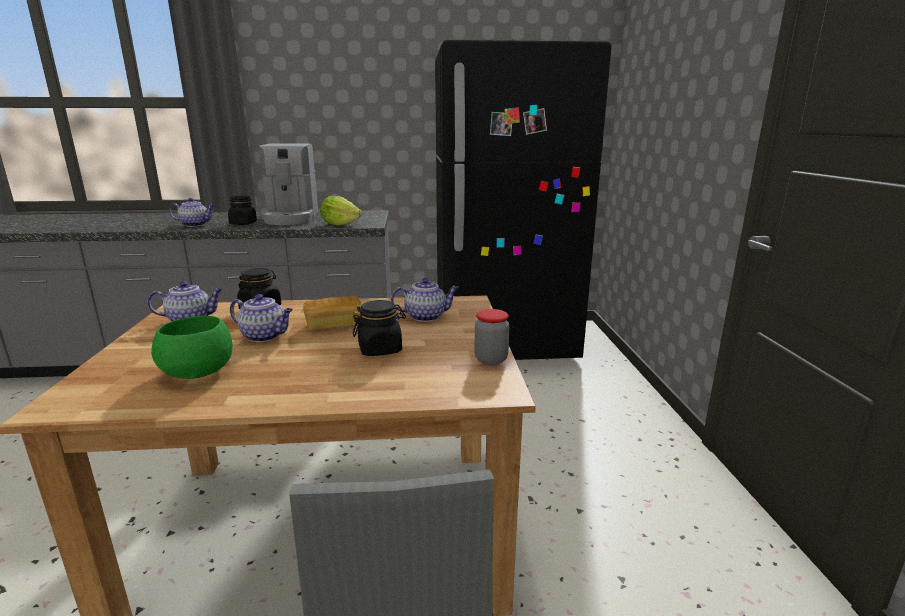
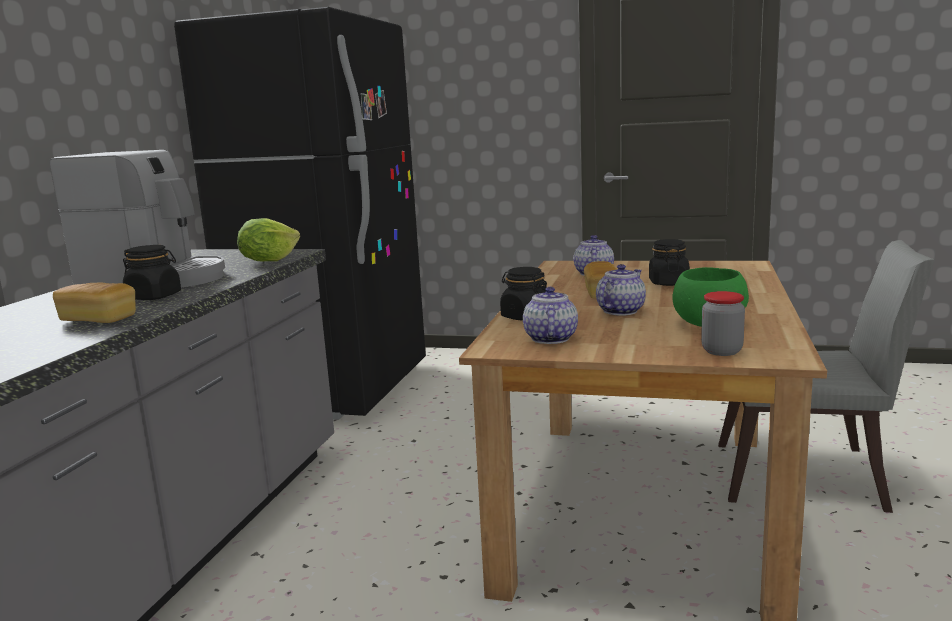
camera: 70 degrees left, 5 degrees down
(195, 225) = (98, 320): teapot -> bread
(491, 359) = (696, 263): jar -> jar (722, 351)

